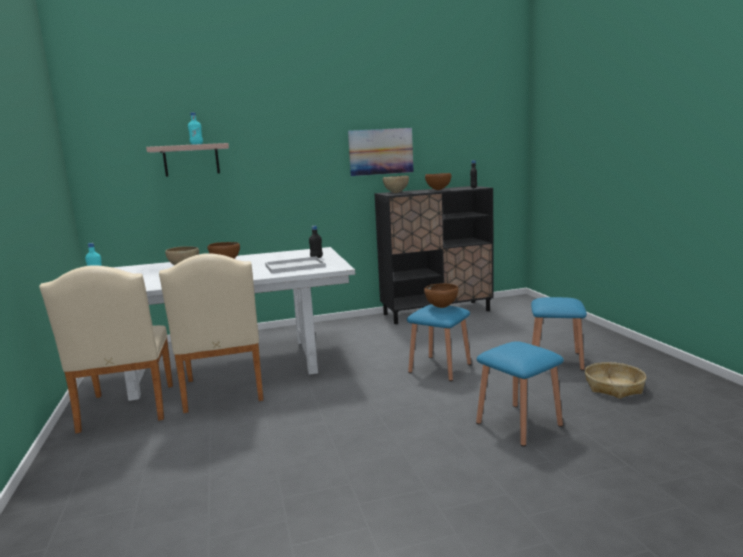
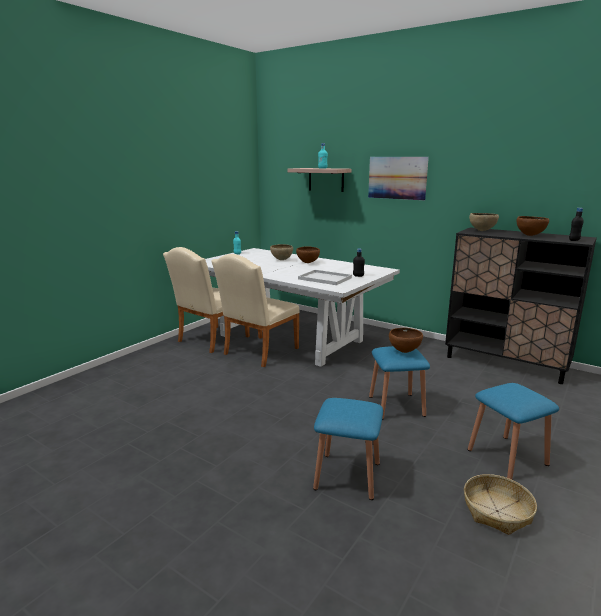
camera: 50 degrees right, 5 degrees up
(381, 151) = (484, 186): picture -> picture (397, 178)

